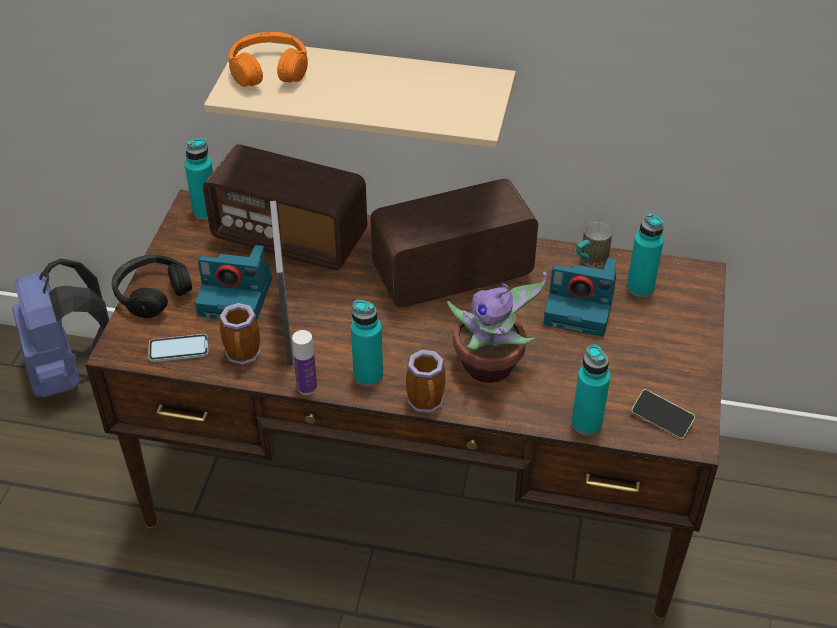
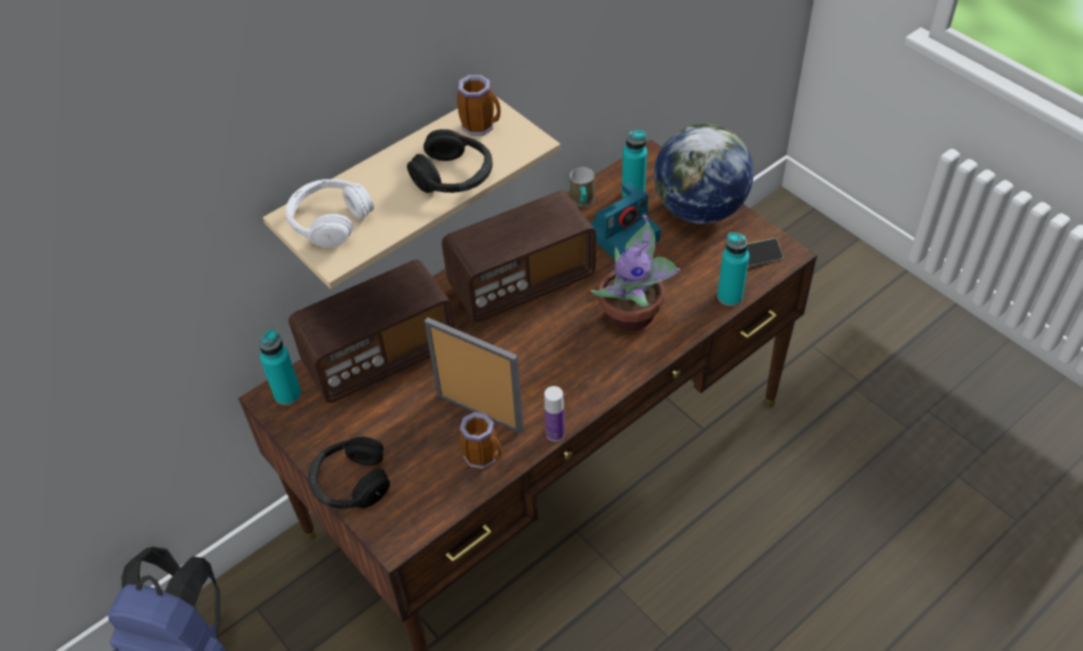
camera: 50 degrees left, 5 degrees up
(179, 349) = (435, 497): phone -> none
(237, 296) = (413, 425): camera -> none
(269, 70) = (330, 221): orange headphones -> white headphones
(368, 375) = (577, 389): turquoise bottle -> none
(388, 104) = (454, 176): none -> black headphones
(428, 403) = (636, 370): mug -> mug (481, 126)
(452, 274) = (521, 282): radio -> radio turned 135 degrees counterclockwise
(674, 343) = (699, 209): none -> globe

